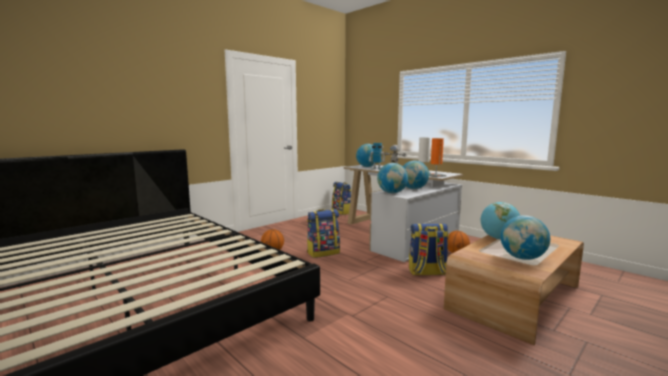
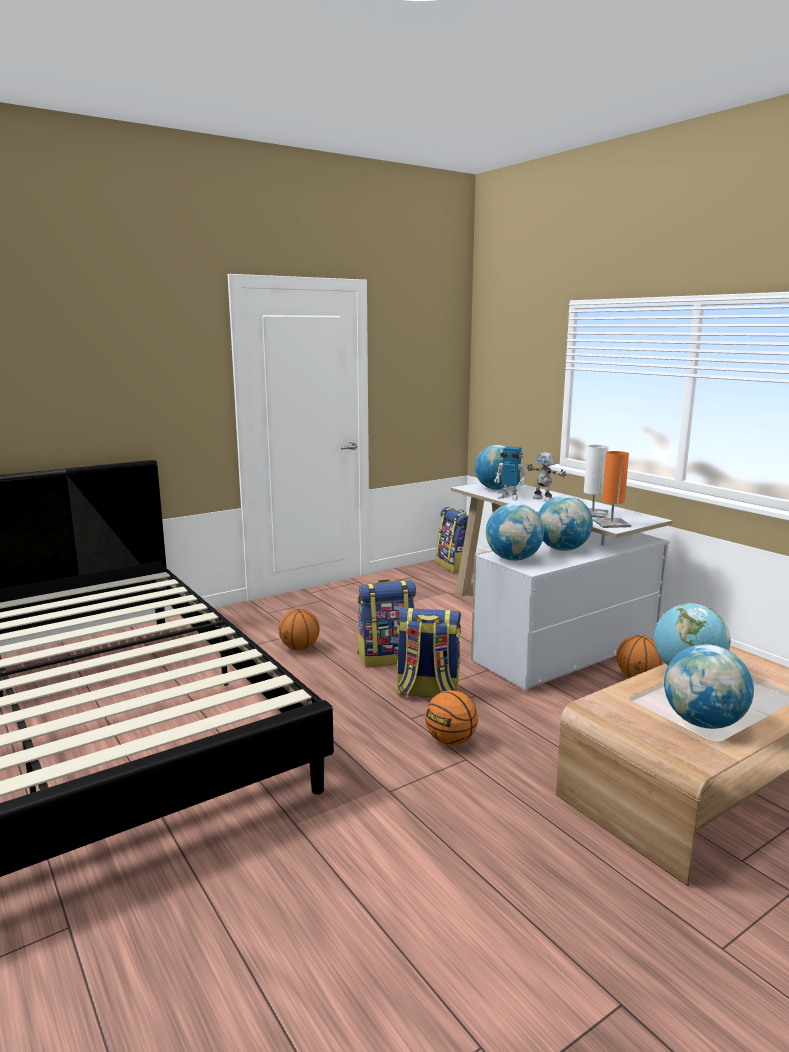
camera: 10 degrees right, 5 degrees up
(375, 288) = (451, 741): none -> basketball
(427, 272) = (560, 716): backpack -> backpack (427, 691)

